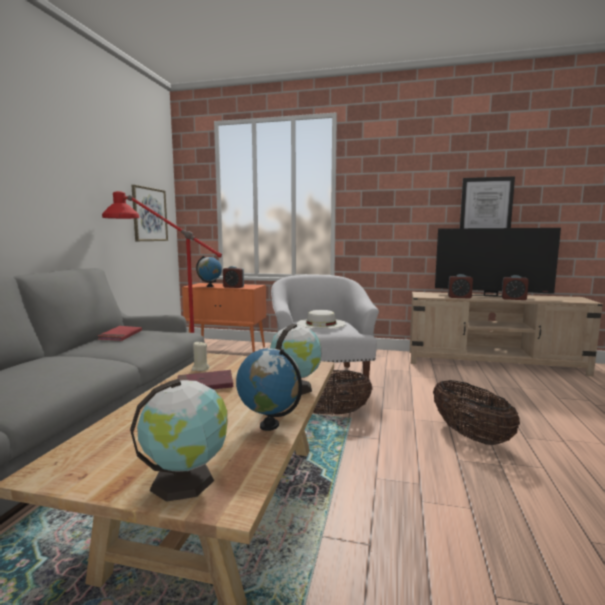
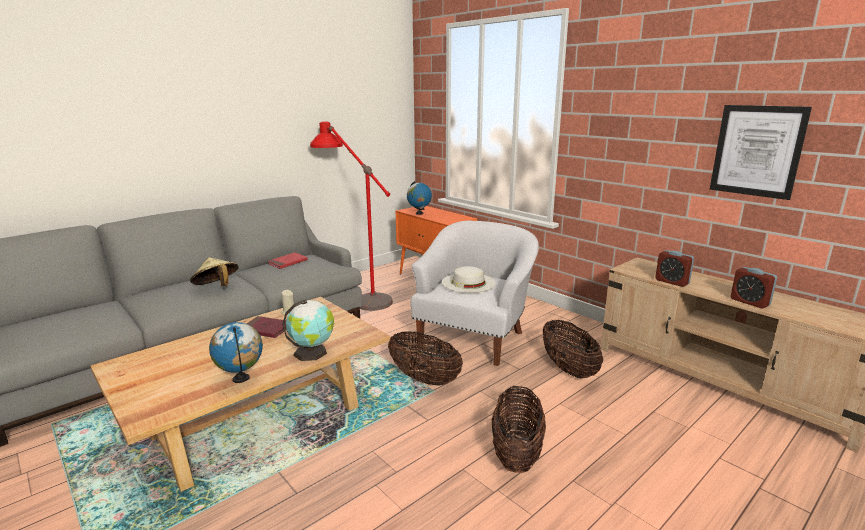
camera: 35 degrees right, 10 degrees up
(71, 364) = (217, 287): none -> beige hat
(149, 214) = (374, 133): picture -> none
(186, 480) = (149, 397): globe -> none
(233, 287) = (437, 218): alarm clock -> none
(412, 378) = (568, 369): none -> basket
(490, 296) = (729, 288): television -> none

